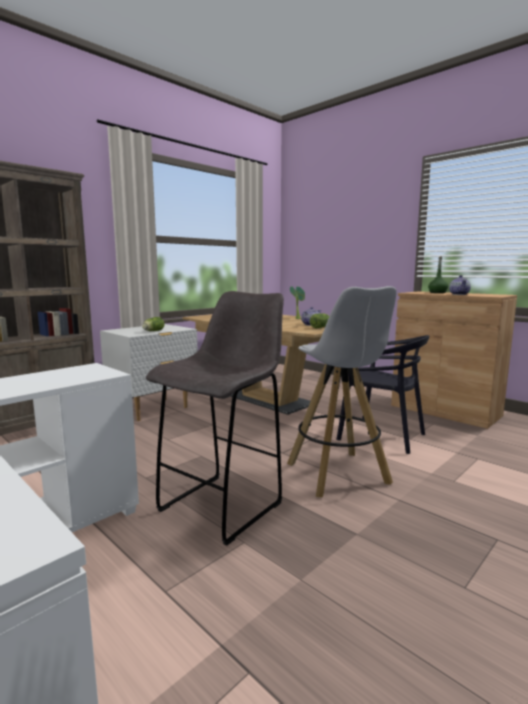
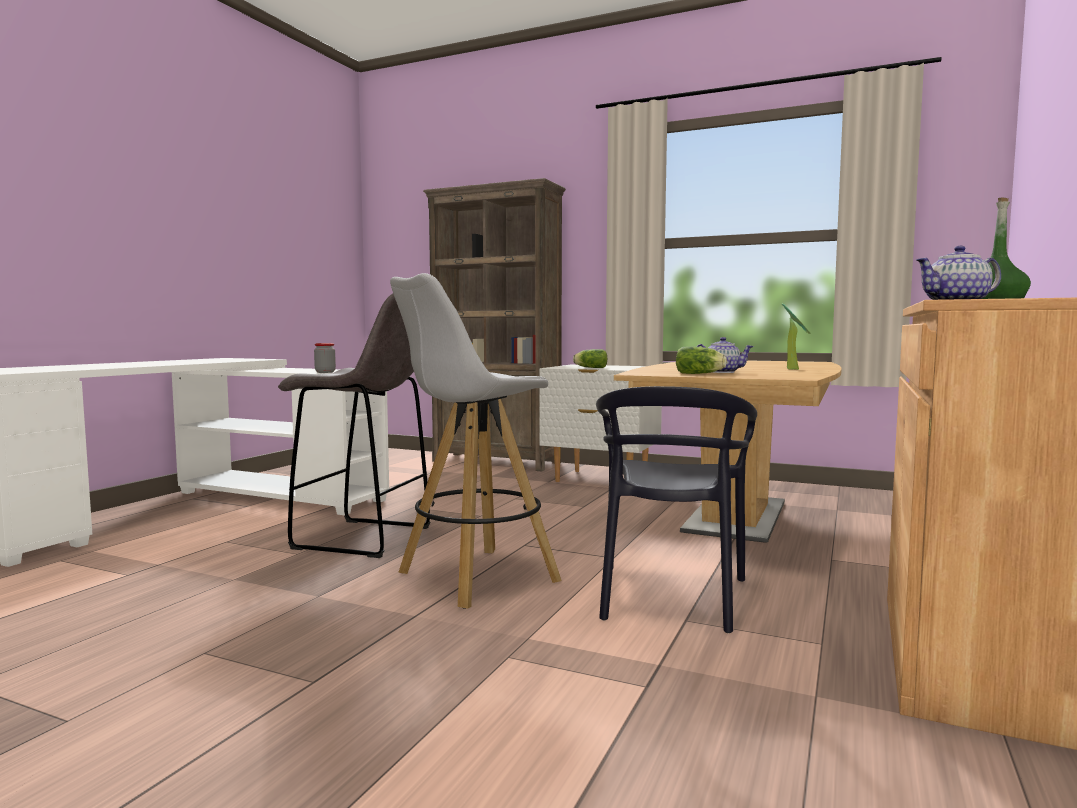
camera: 70 degrees right, 5 degrees down
(85, 377) = (325, 372): none -> jar

